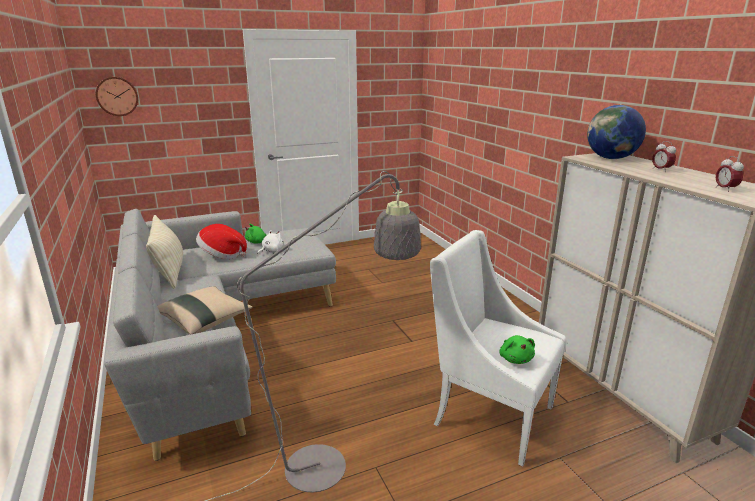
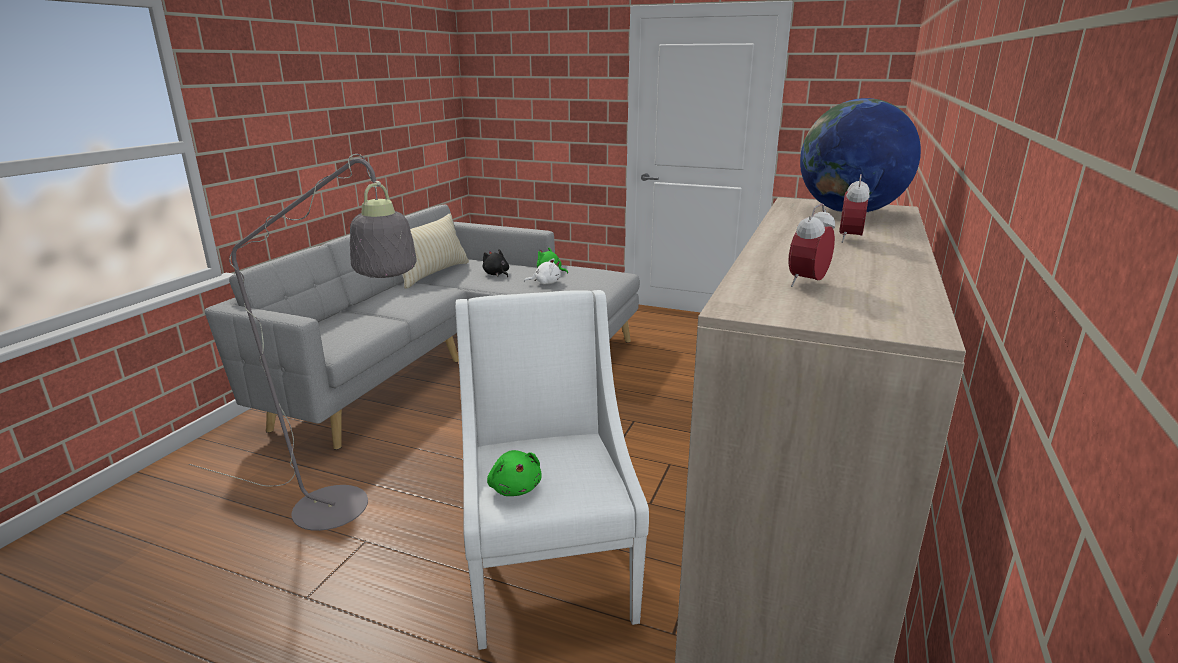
camera: 45 degrees right, 0 degrees up
(117, 96) = (493, 86): wall clock -> none
(205, 321) = (369, 321): beige pillow -> none
(221, 255) = (496, 274): hat -> black plush toy
(515, 358) = (515, 487): green plush toy -> green plush toy turned 60 degrees counterclockwise

